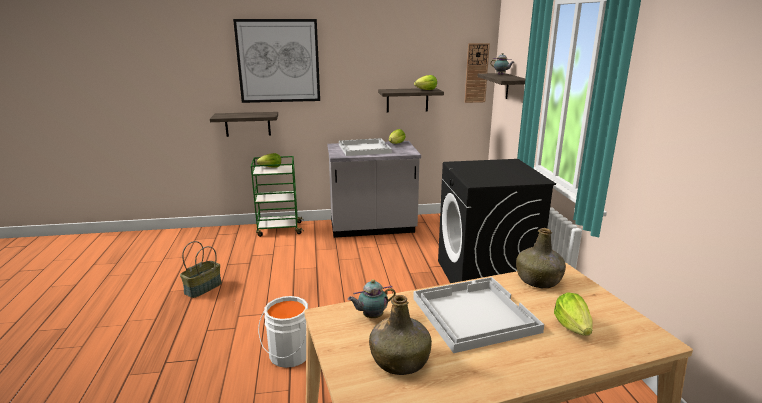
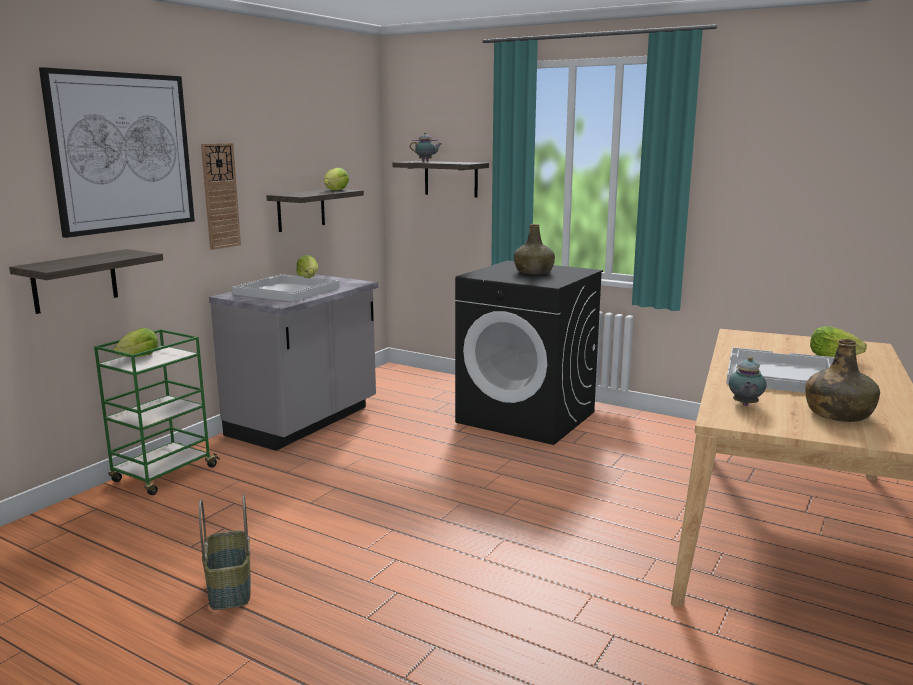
camera: 50 degrees left, 5 degrees down
(288, 355) = (520, 573): white bucket -> none
(476, 73) = (368, 164): wall clock -> wall clock (220, 196)
(539, 280) = (743, 343): green bottle -> green bottle (534, 272)

